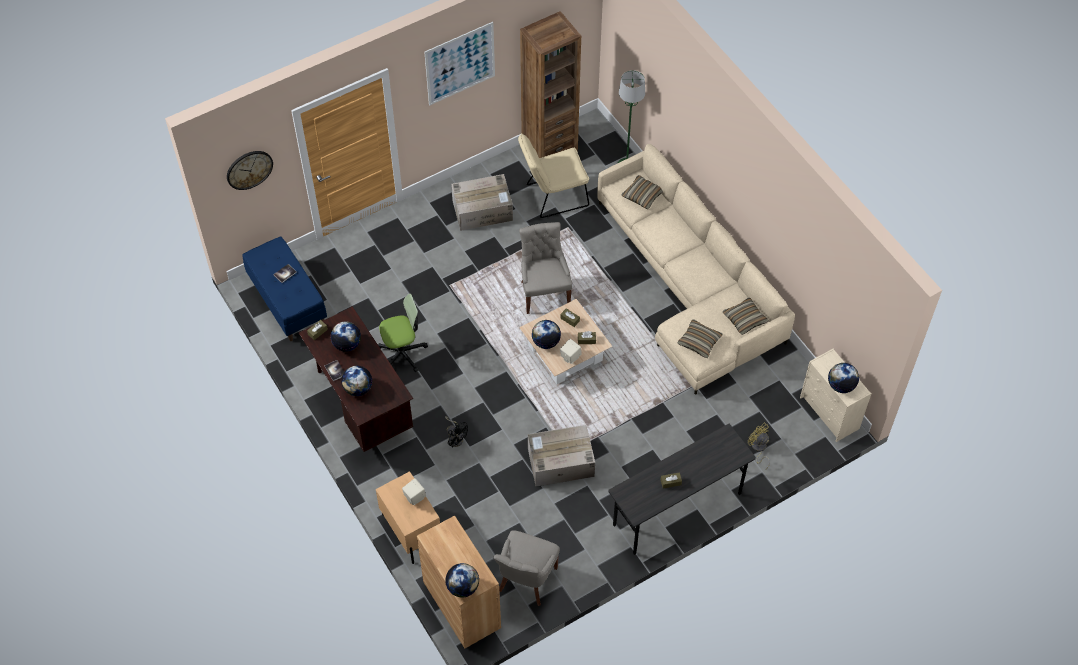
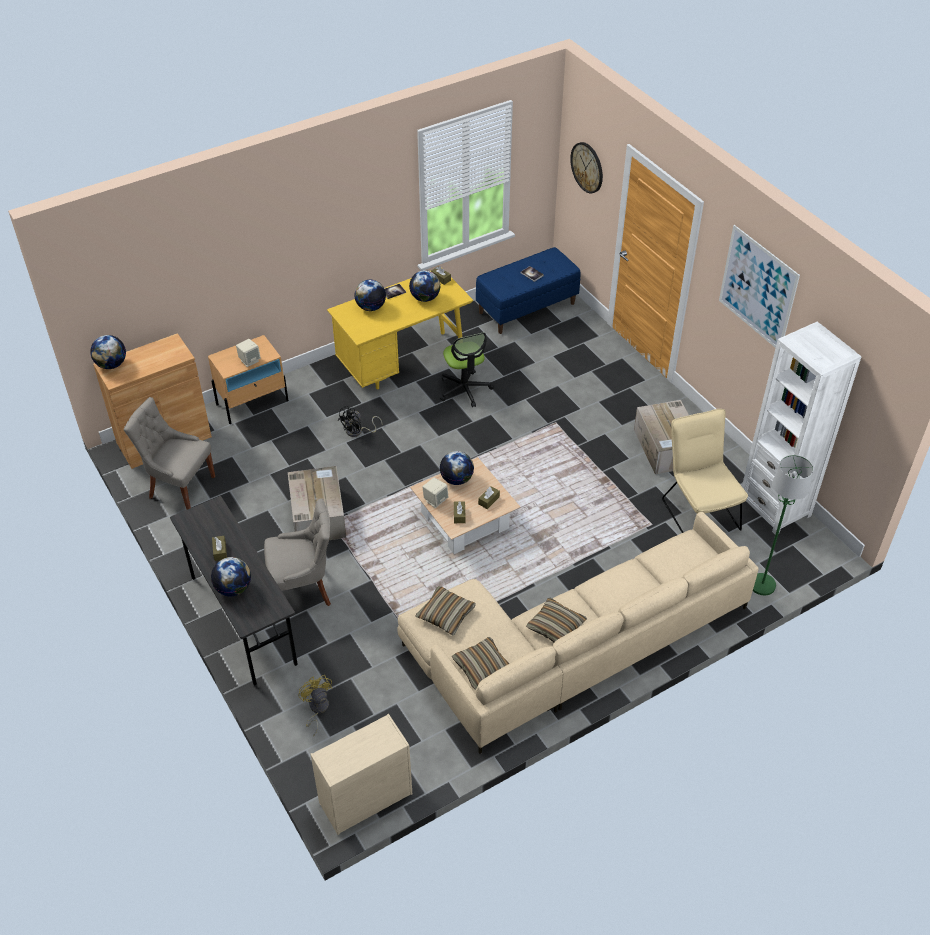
camera: 90 degrees right, 10 degrees down
(361, 404) = (403, 363): brown desk -> yellow desk
(544, 292) = (550, 502): grey chair -> grey chair (303, 589)
(549, 149) = (774, 507): brown bookcase -> white bookcase
(642, 195) = (679, 563): pillow -> pillow (555, 627)
(758, 449) = (317, 709): yellow fan -> yellow fan turned 75 degrees counterclockwise
(841, 385) = (345, 749): globe -> globe (234, 588)

